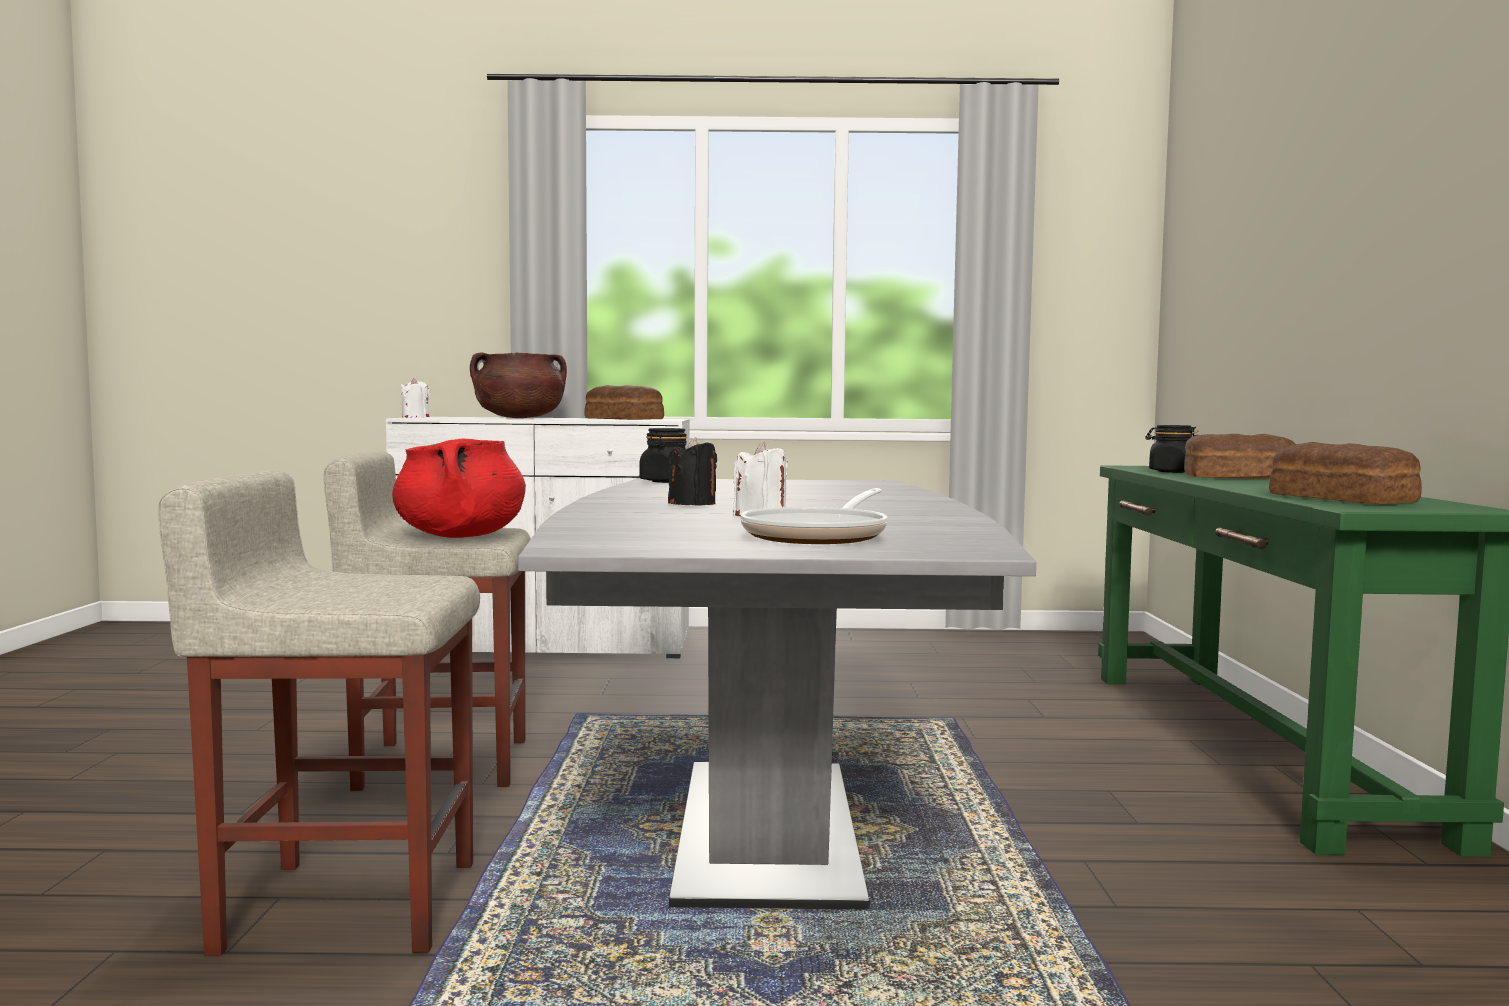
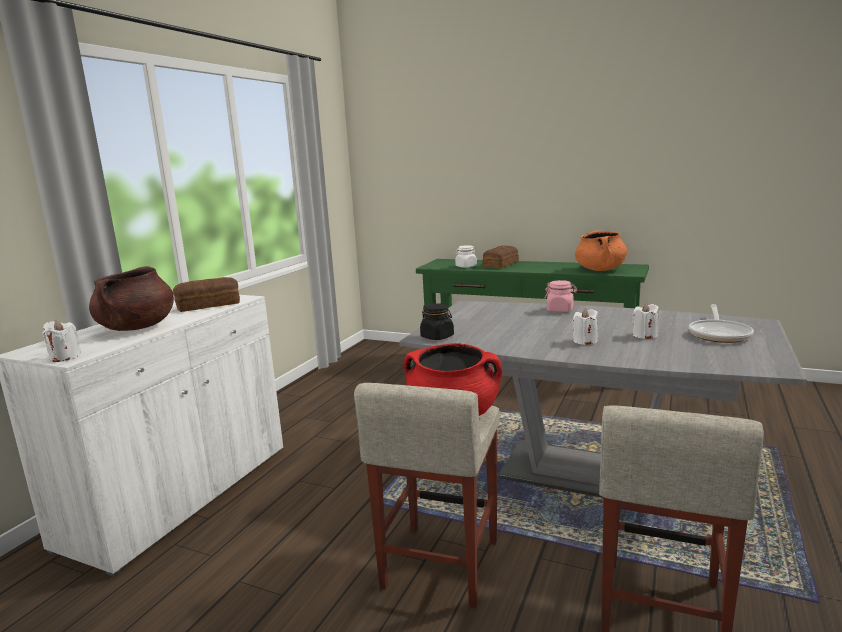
camera: 65 degrees left, 10 degrees up
(692, 504) = (585, 341): black candle -> white candle
(820, 536) = (719, 334): frying pan -> frying pan turned 60 degrees clockwise
(900, 498) = (560, 310): none -> pink jar
(1171, 471) = (466, 266): black jar -> white jar
(1341, 499) = (600, 270): bread -> orange cooking pot

